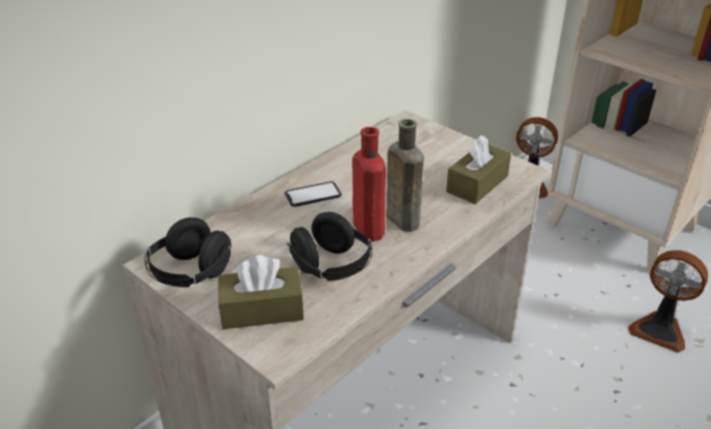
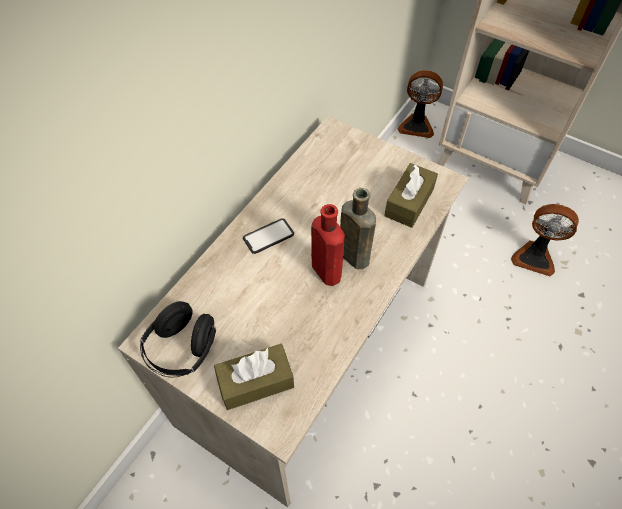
camera: 10 degrees left, 20 degrees up
(331, 267) = (304, 322): black headphones -> none

